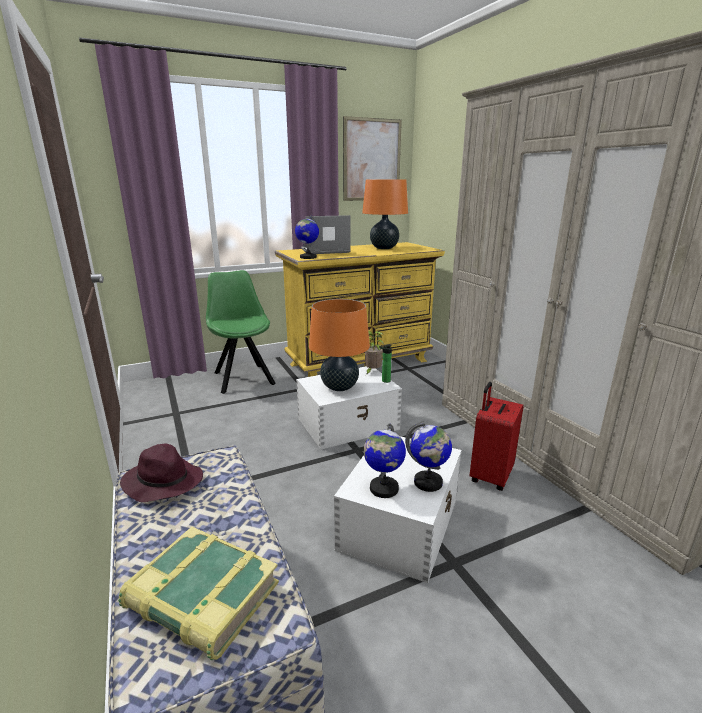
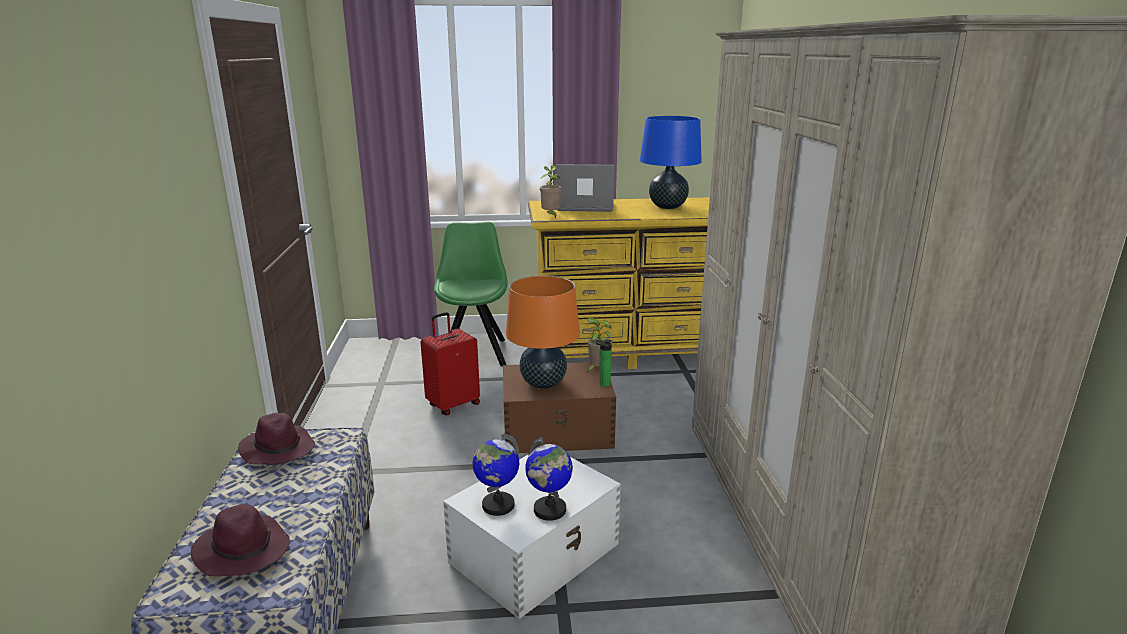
camera: 20 degrees right, 0 degrees up
(202, 598) = (242, 550): book -> purple hat
(308, 257) = (551, 216): globe -> potted plant
(349, 423) = (558, 430): white storage box -> brown storage box
(372, 160) = (673, 86): picture -> none
(384, 248) = (667, 207): orange table lamp -> blue table lamp
(490, 476) = (682, 527): red suitcase -> red suitcase (453, 404)

